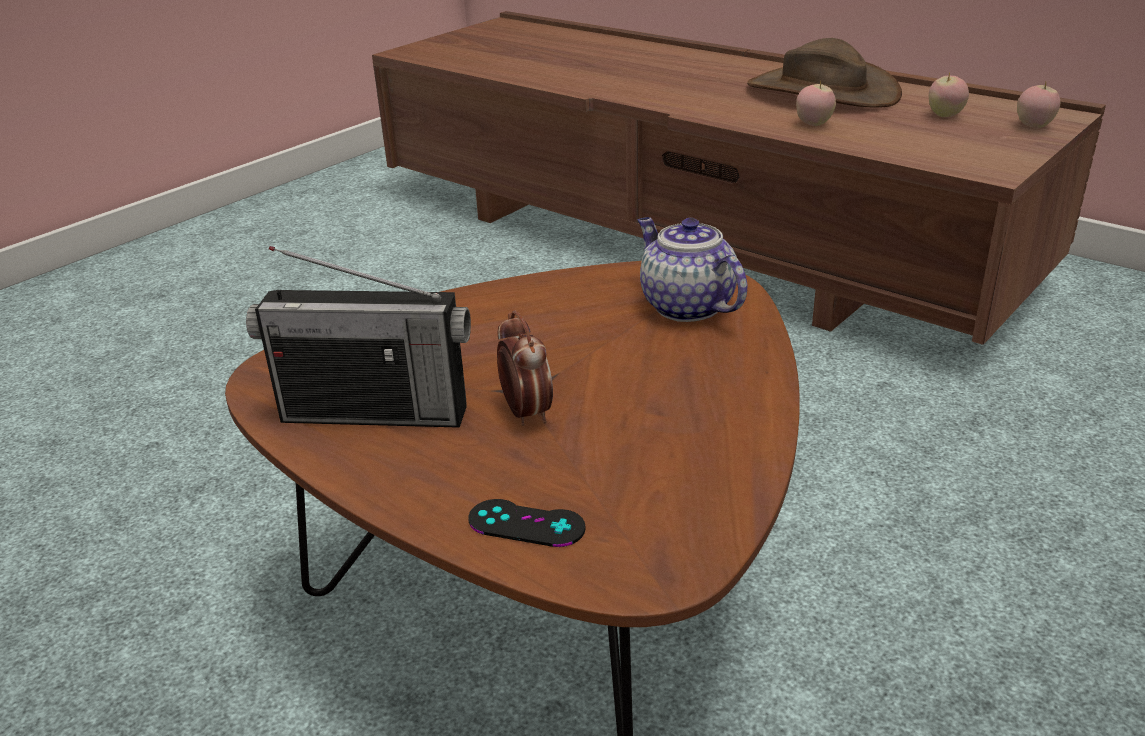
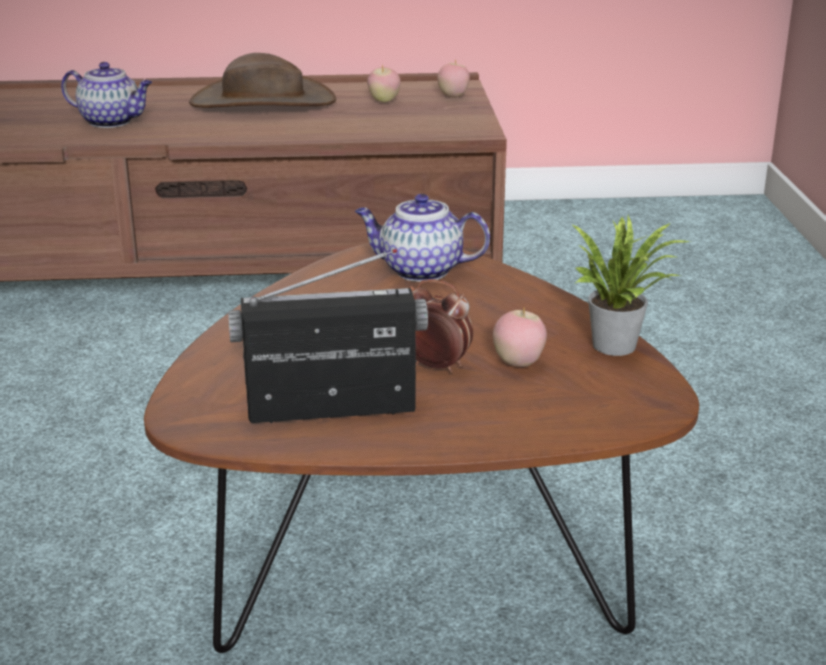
camera: 45 degrees left, 5 degrees down
(375, 412) = (331, 408): radio -> radio turned 150 degrees counterclockwise
(526, 524) = (551, 417): black game controller -> none
(662, 84) = (112, 122): none -> teapot
(742, 477) = (619, 345): none -> potted plant
(813, 124) = (301, 127): apple -> apple (518, 363)

